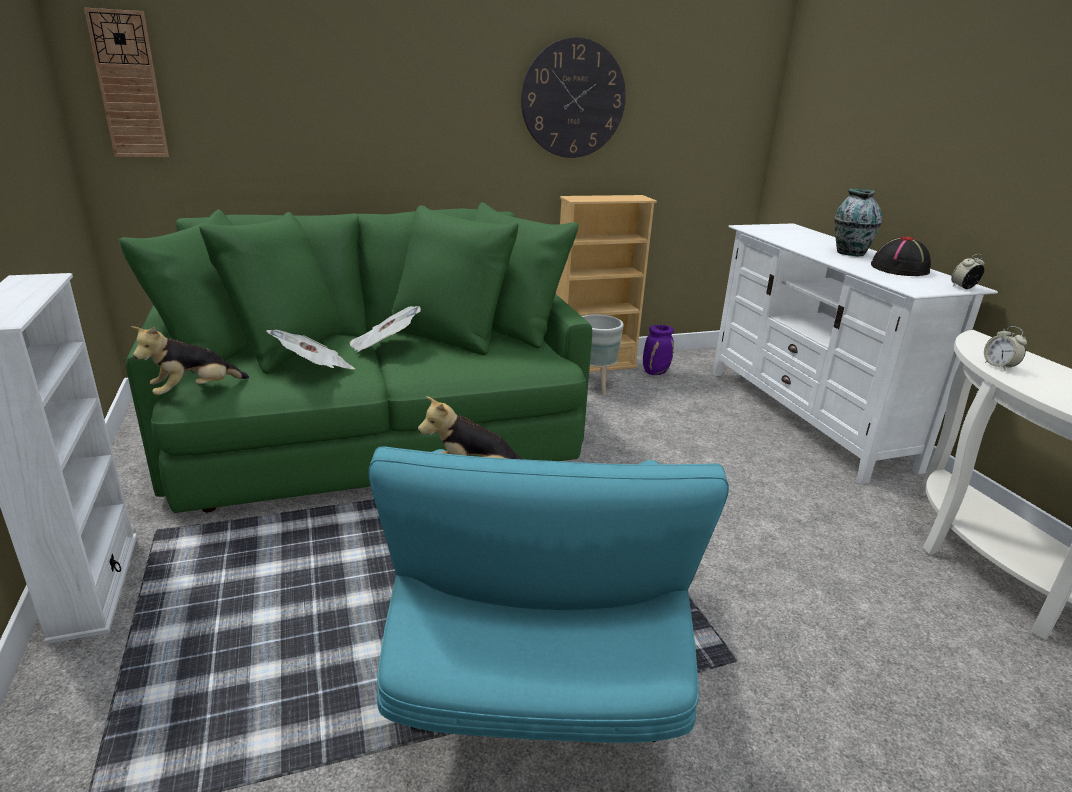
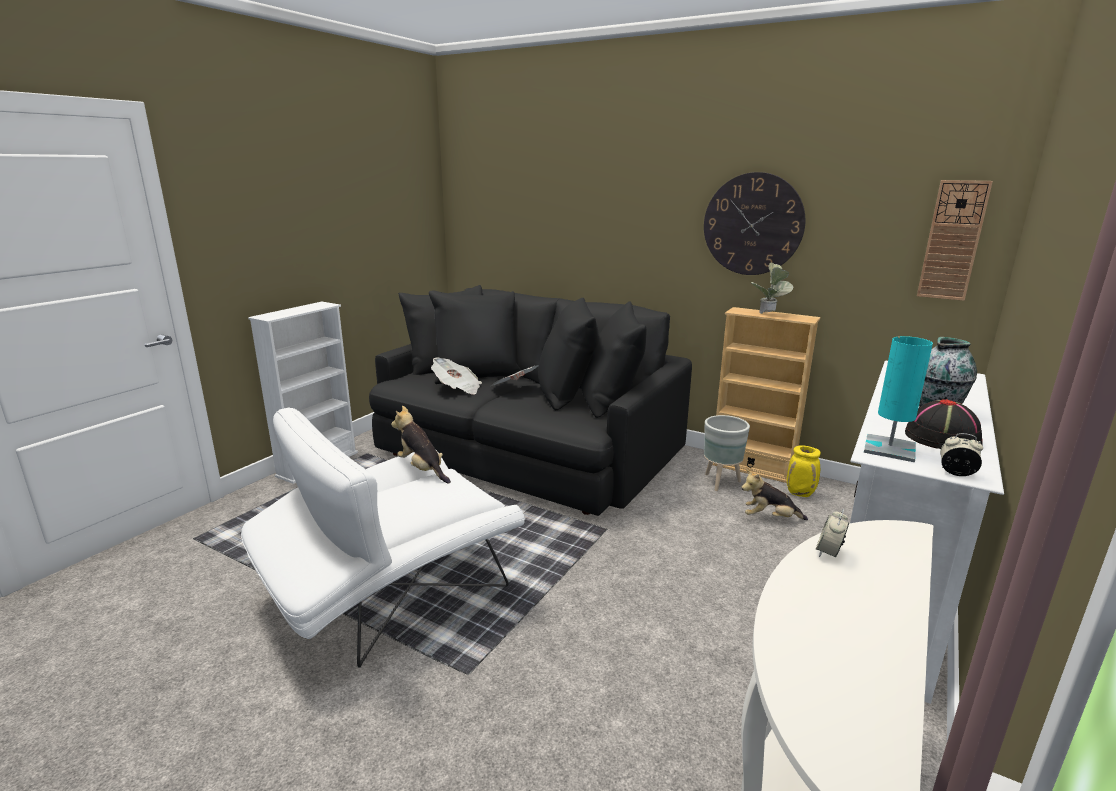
camera: 50 degrees right, 5 degrees down
(129, 86) = (471, 210): wall clock -> wall clock (952, 241)
(194, 391) = (393, 382): plush toy -> plush toy (769, 518)
(378, 430) = (528, 451): green sofa -> black sofa
(536, 657) = (389, 595): turquoise armchair -> white armchair
(608, 198) = (769, 314): none -> potted plant
(655, 372) = (800, 493): purple vase -> yellow vase
(907, 283) = (889, 449): none -> turquoise table lamp

